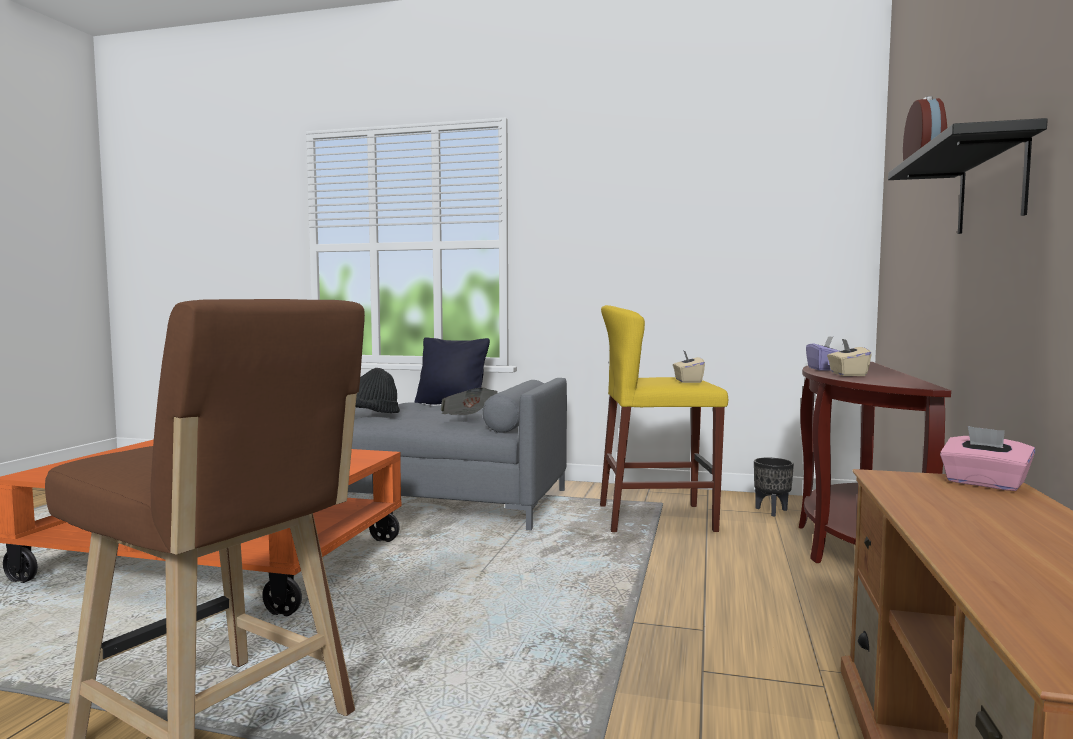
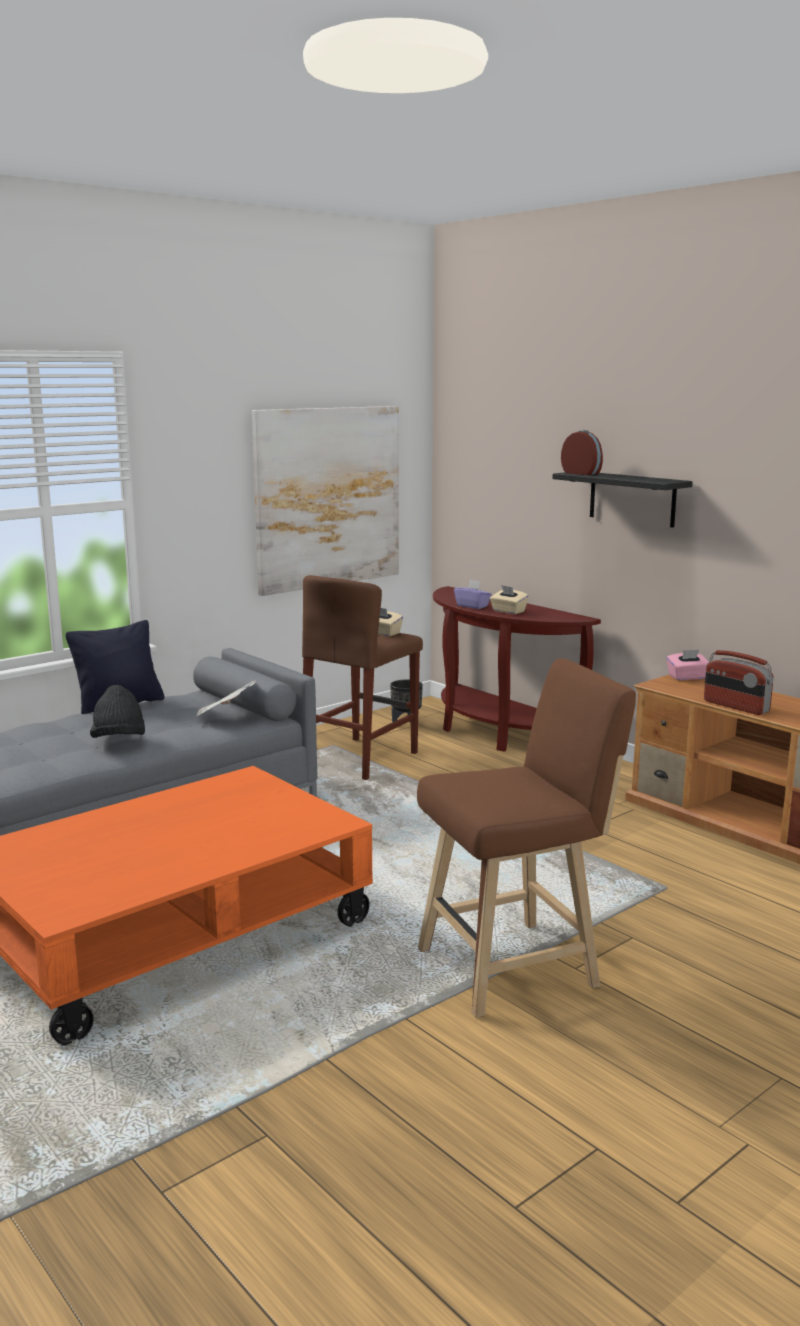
camera: 55 degrees left, 10 degrees up
(656, 518) = (360, 758): yellow stool -> brown stool
(719, 250) = (328, 497): none -> picture
(932, 527) = (735, 707): none -> radio

